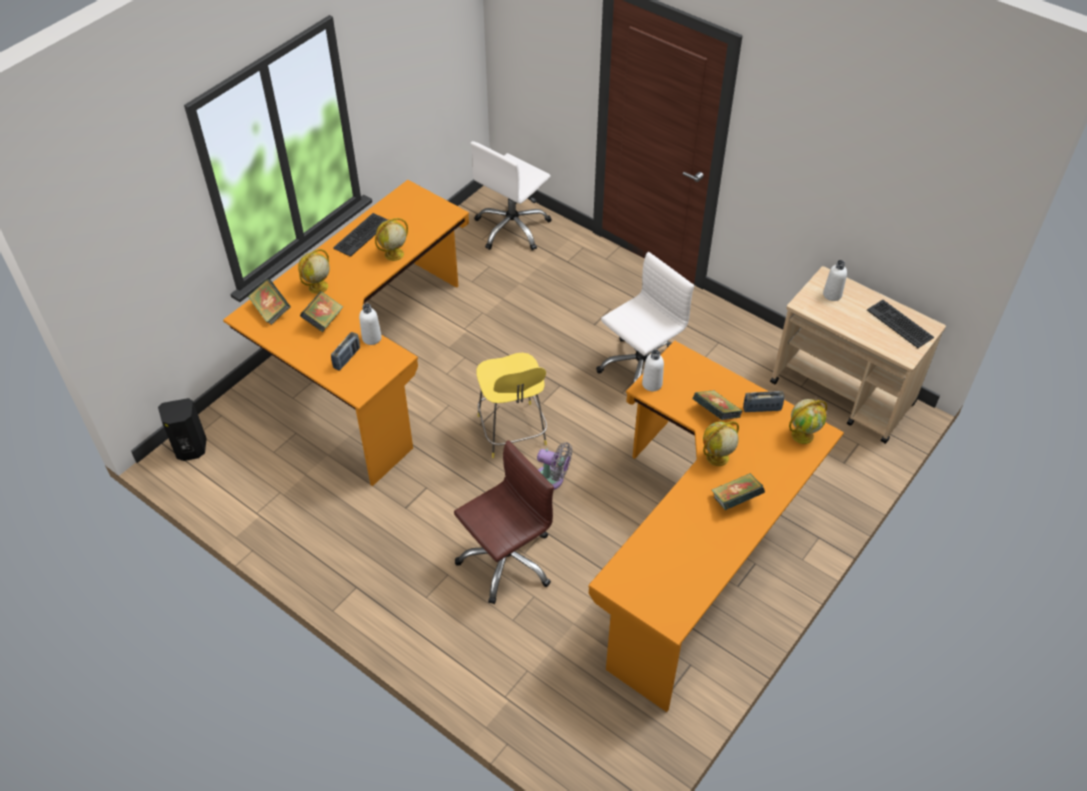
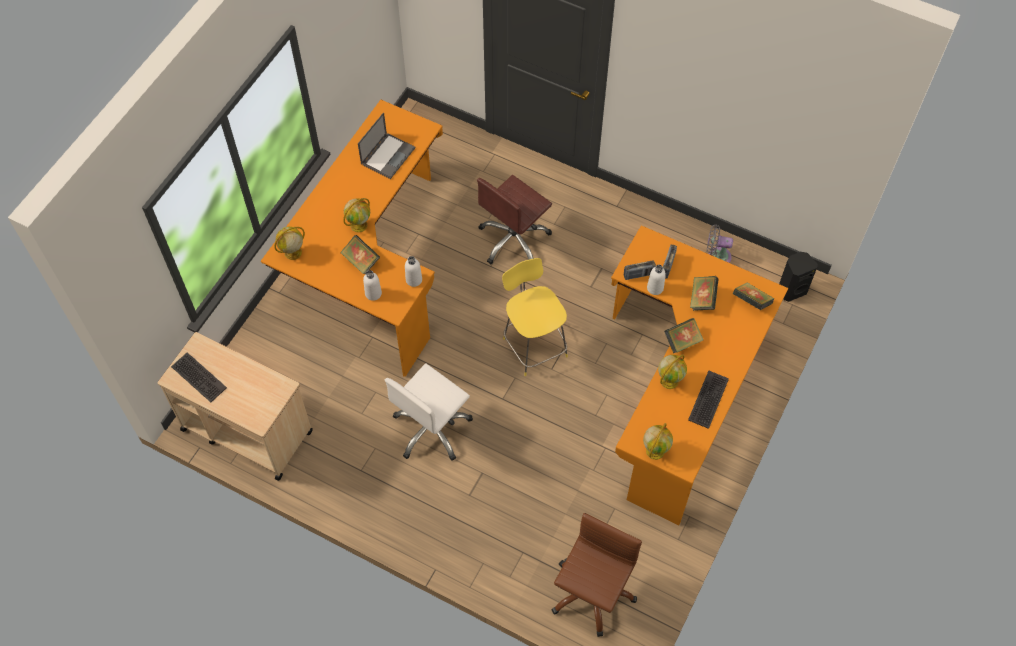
camera: 170 degrees right, 10 degrees up
(318, 287) = (722, 332): globe -> globe (655, 450)
(512, 228) = (591, 592): white office chair -> brown office chair
(552, 479) = (492, 308): grey fan -> grey fan (716, 256)
(672, 548) = (388, 155): none -> laptop
(735, 500) = (344, 195): book -> book (682, 341)
(762, 409) = (324, 271): radio -> radio (638, 275)
(832, 294) = (256, 402): white bottle -> white bottle (373, 293)

